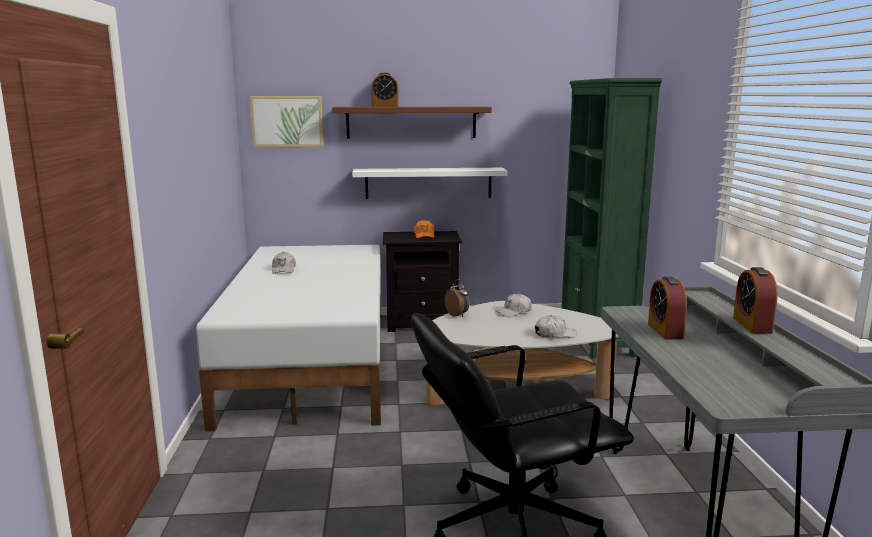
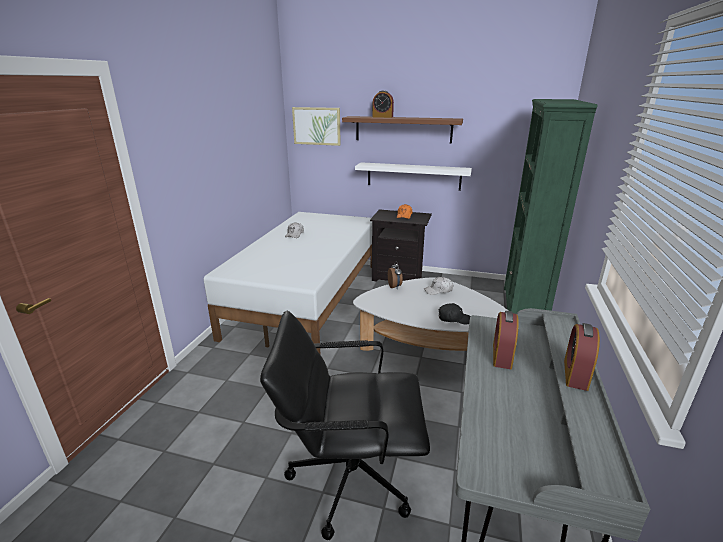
camera: 20 degrees right, 10 degrees up
(554, 334) = (453, 318): white cap -> black cap

